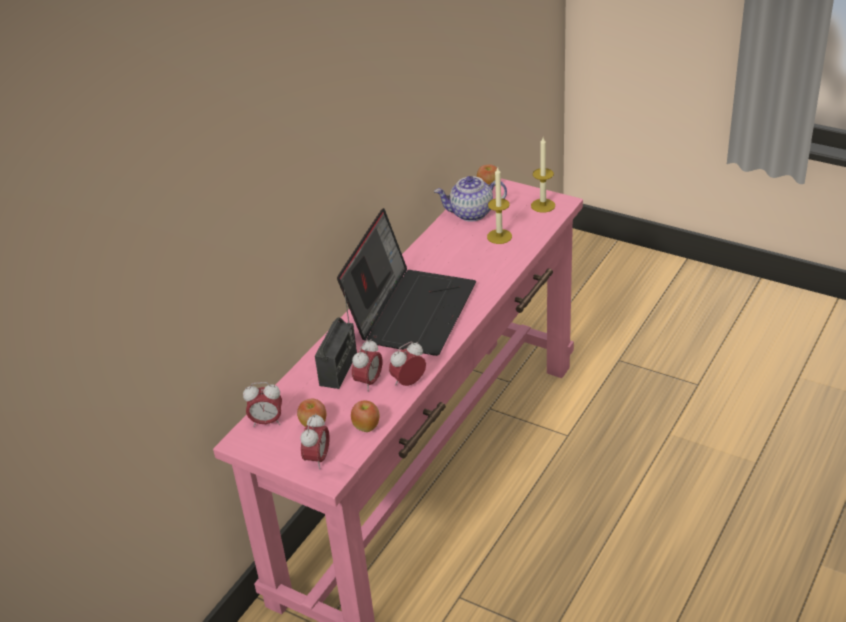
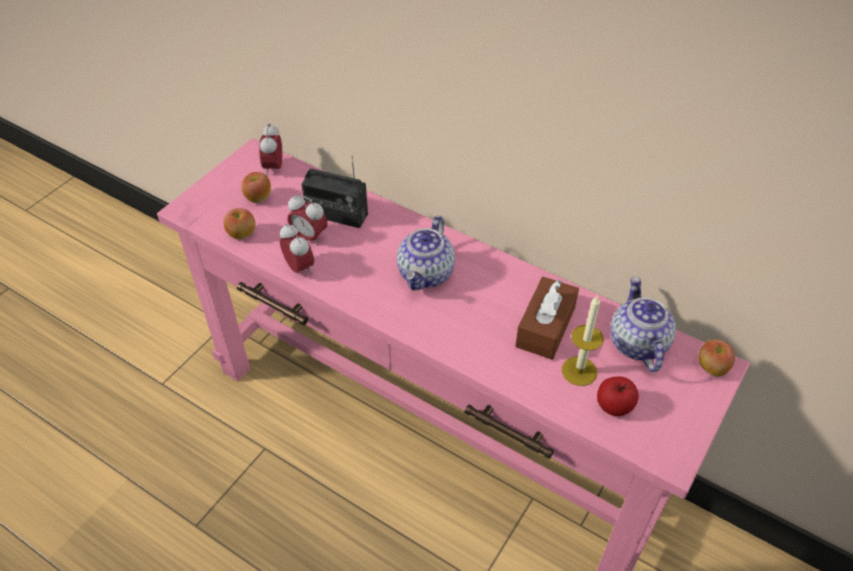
camera: 90 degrees right, 10 degrees up
(317, 459) = (210, 201): alarm clock -> none
(411, 310) = (426, 274): laptop -> teapot
(461, 251) = (545, 327): none -> brown tissue box
(526, 223) = (614, 406): none -> apple
(543, 205) = (662, 432): candle -> none

